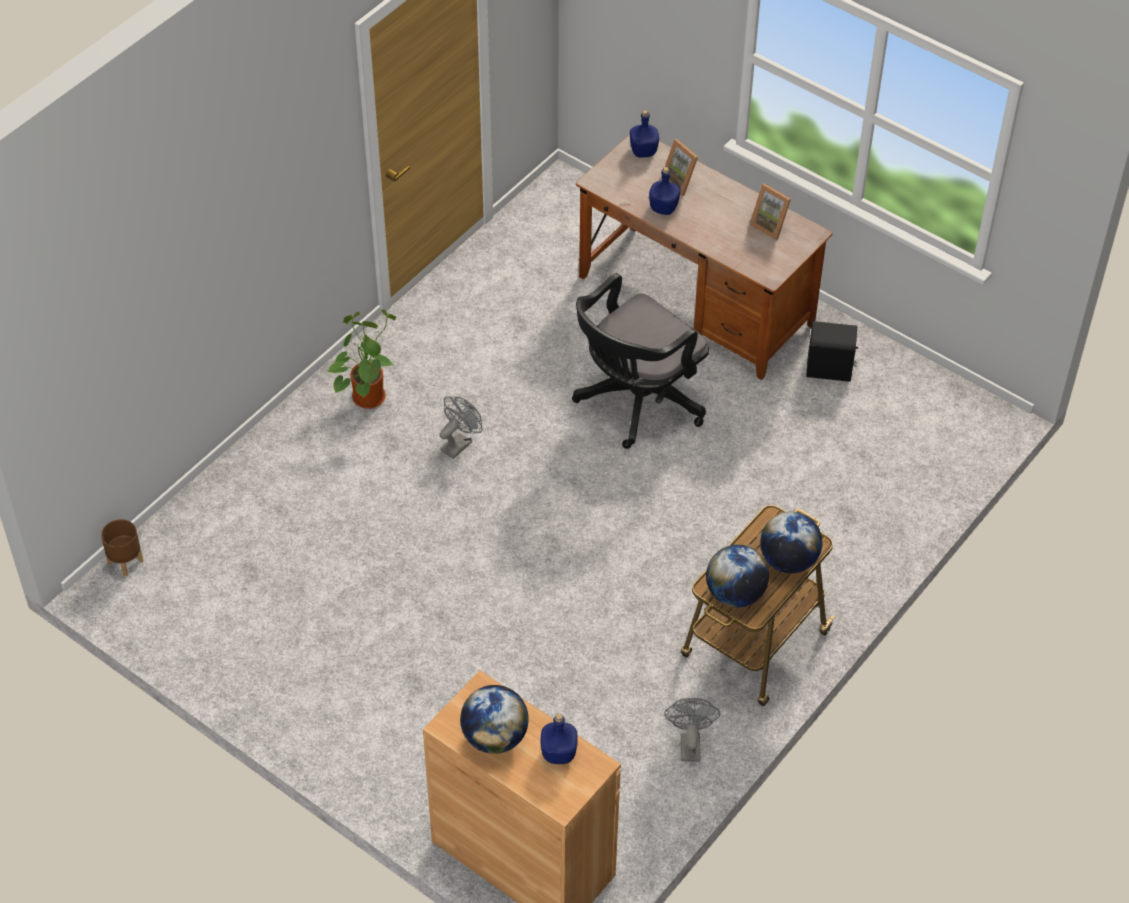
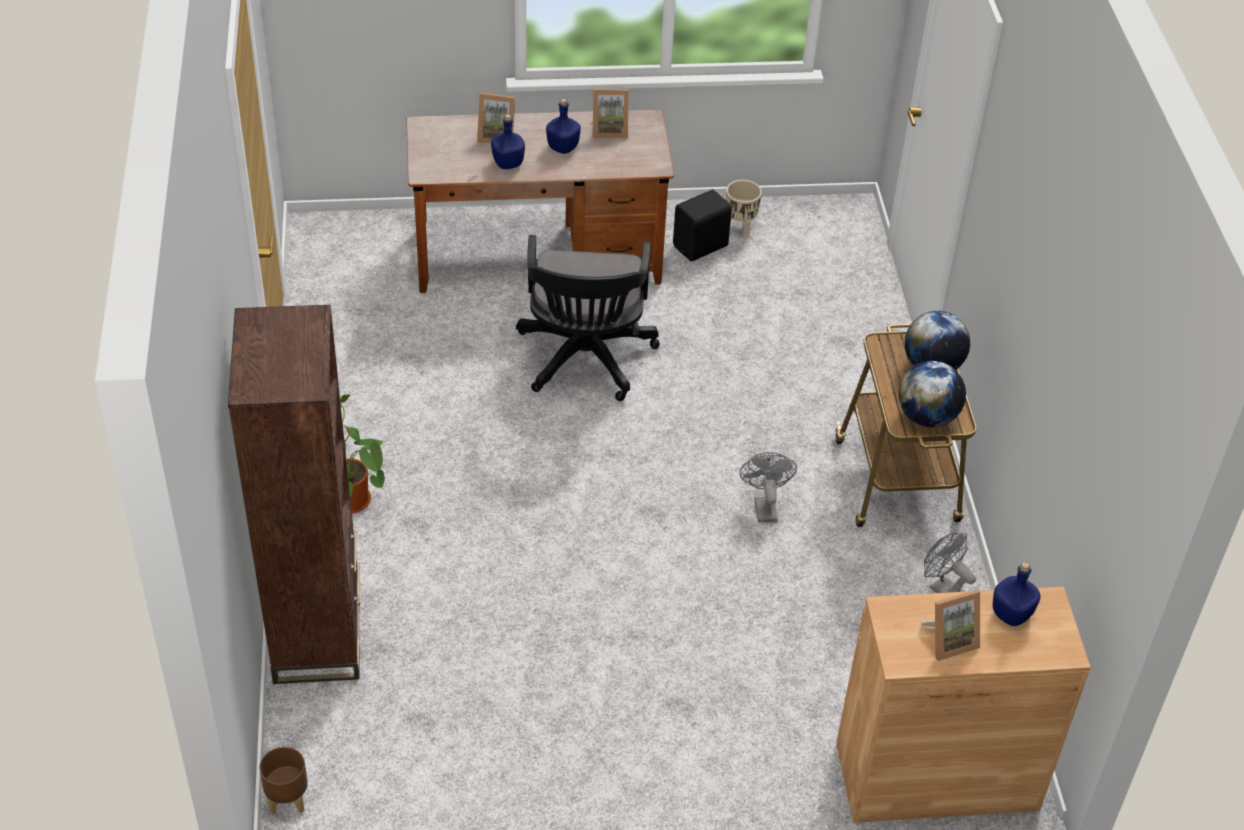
camera: 45 degrees left, 5 degrees down
(253, 471) = (318, 633): none -> brown bookcase
(459, 443) = (478, 486): grey fan -> grey fan (764, 506)
(495, 737) = (949, 640): globe -> picture frame
(643, 151) = (435, 129): blue bottle -> blue bottle (562, 147)
(880, 373) = (740, 227): none -> beige planter

